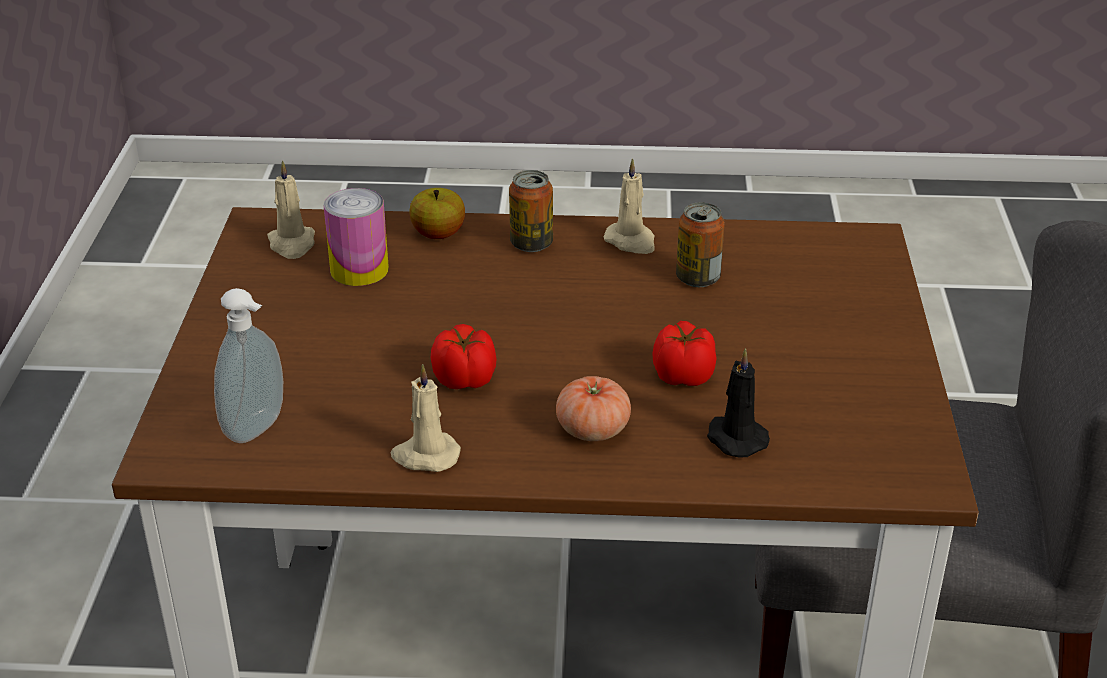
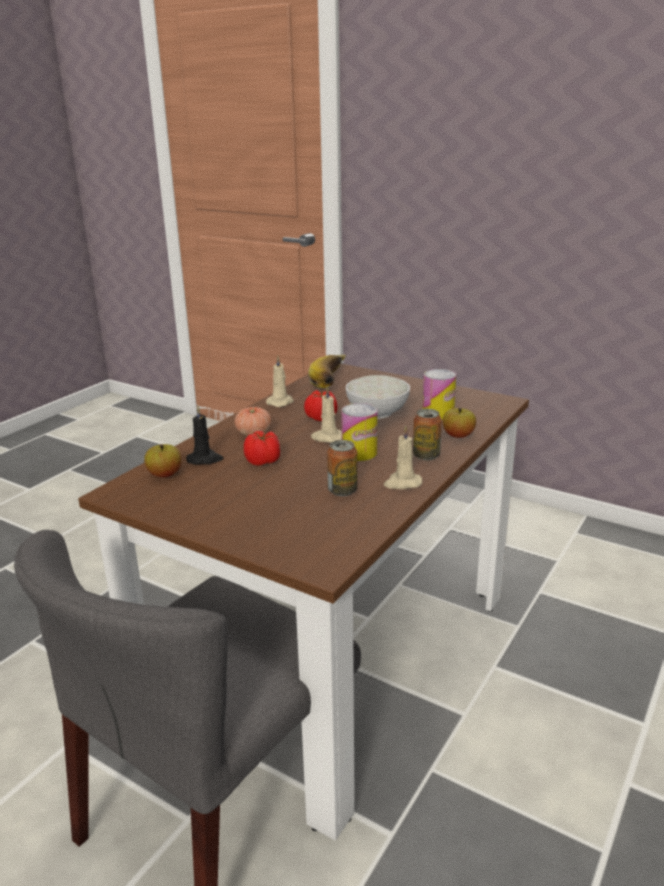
camera: 120 degrees right, 10 degrees down
(258, 429) = (334, 381): soap dispenser -> banana
(292, 244) = (476, 404): beige candle -> beige candle (327, 438)
(398, 326) = (378, 413): none -> white bowl
(571, 299) = (359, 453): none -> can
(822, 455) = (165, 475): none -> apple

